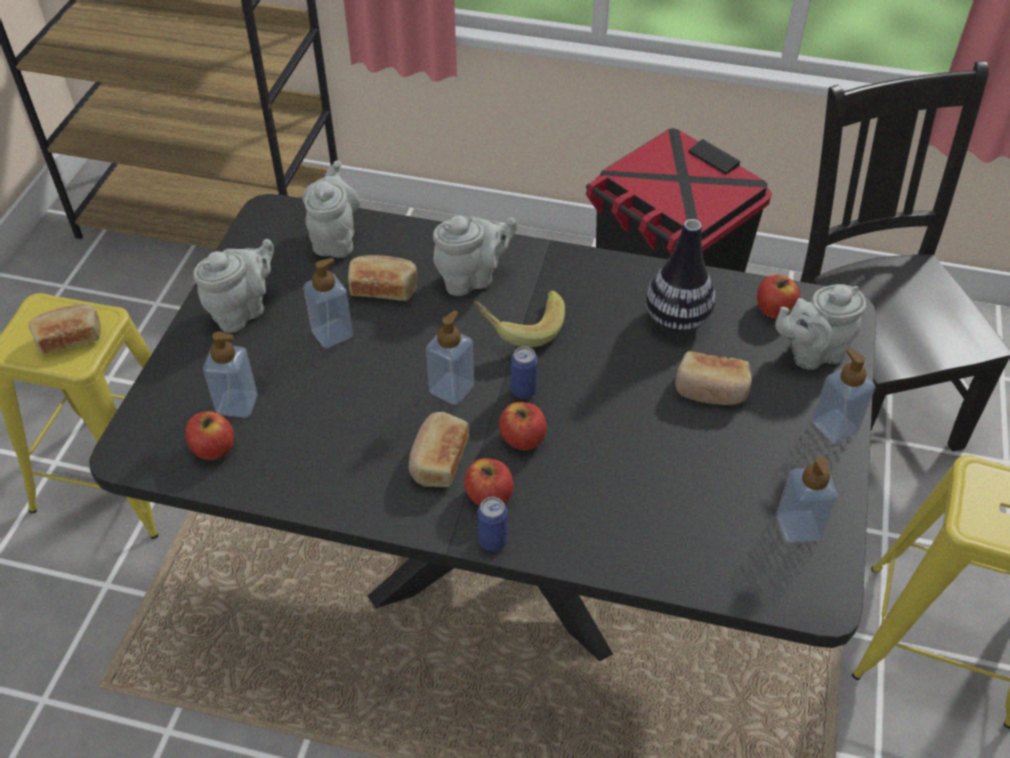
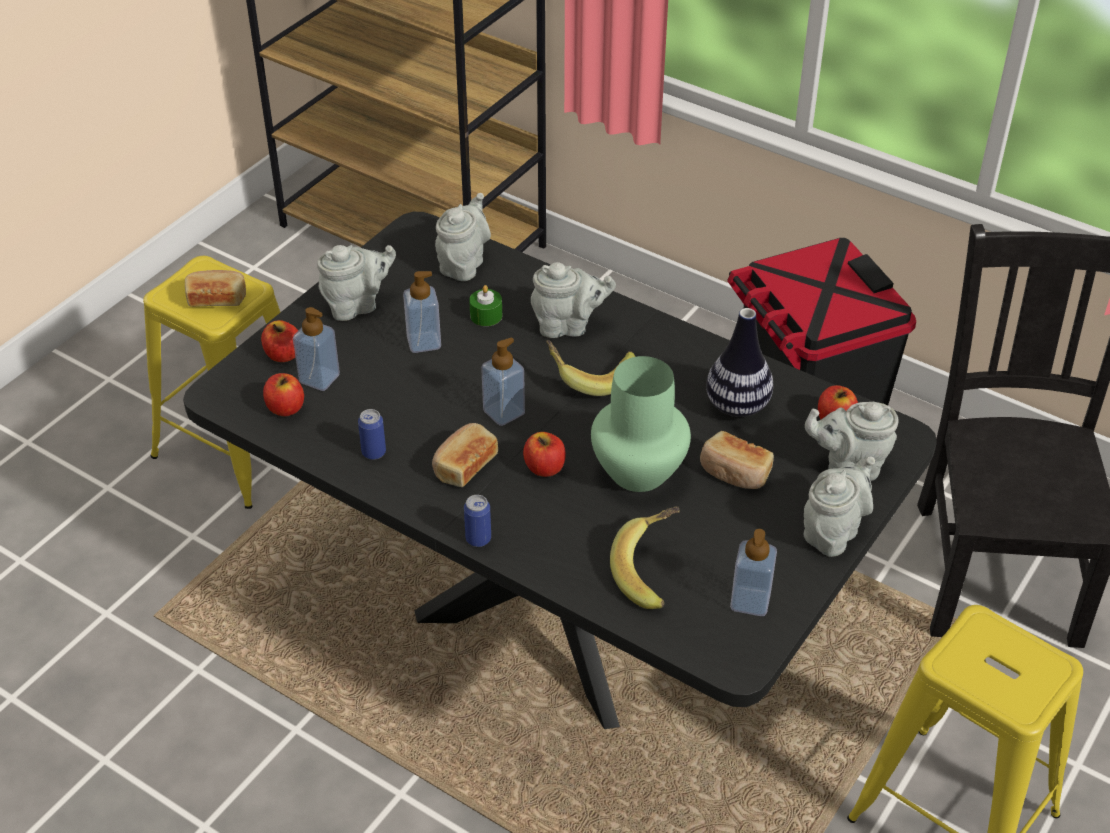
camera: 20 degrees right, 5 degrees down
(383, 288) = (486, 315): bread -> green candle
(489, 496) = (493, 504): apple -> apple (283, 354)
(523, 390) = (566, 429): can -> can (374, 452)
(620, 415) = (640, 471): none -> green vase
(688, 523) = (653, 571): none -> banana
(835, 426) = (833, 532): soap dispenser -> grey teapot

